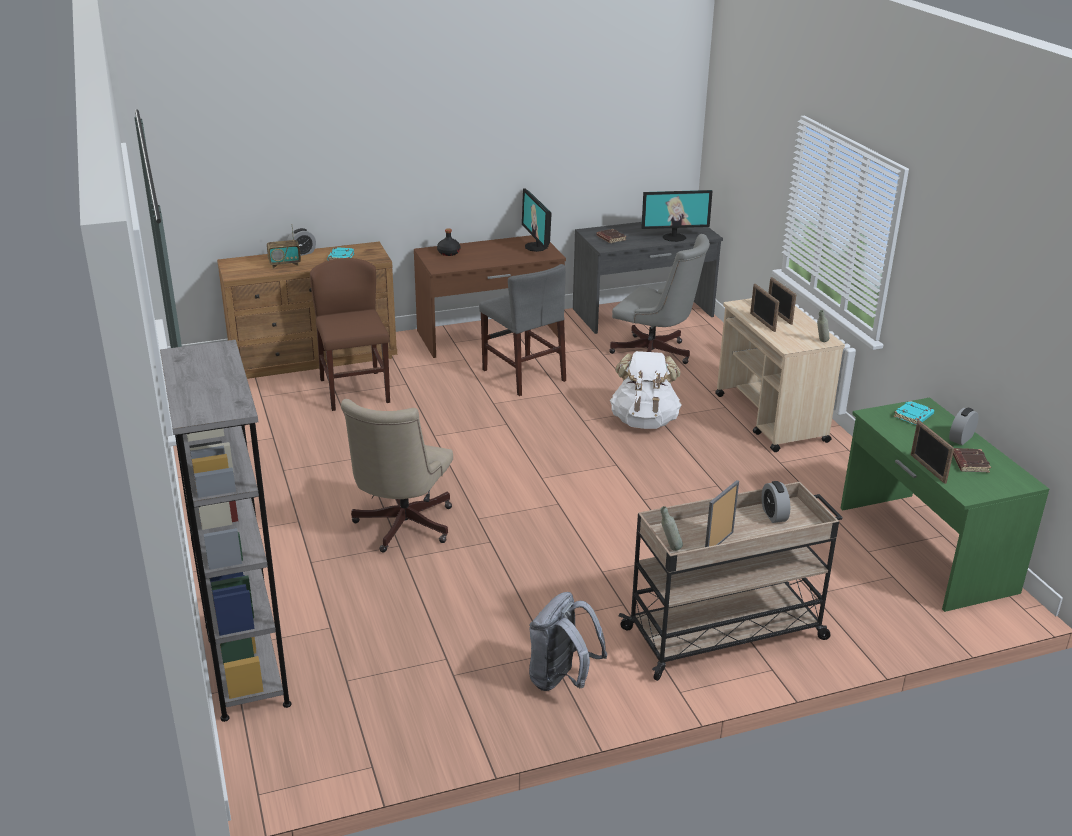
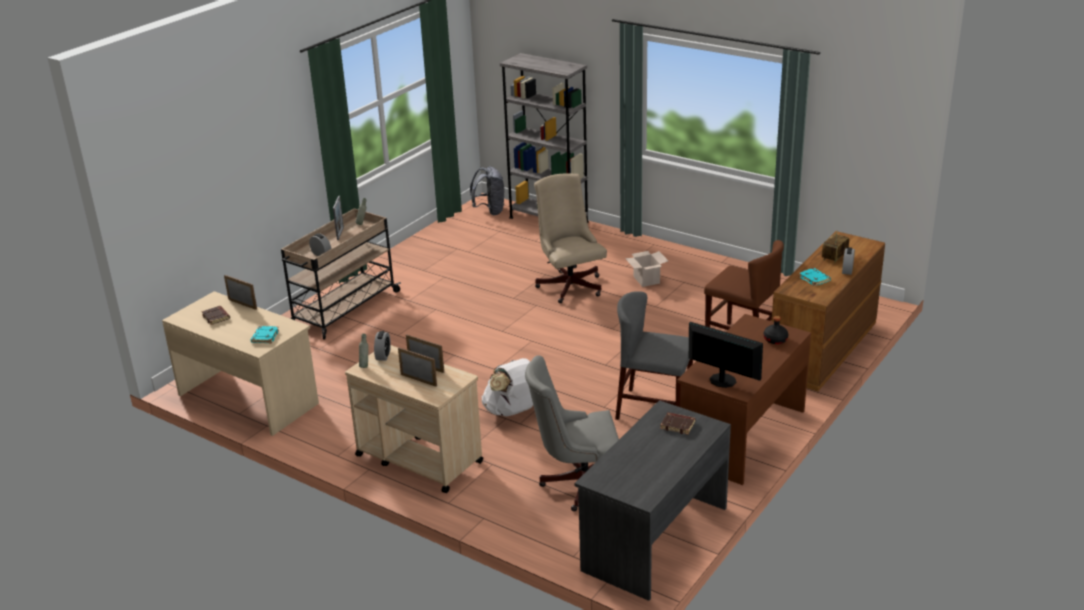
camera: 145 degrees right, 0 degrees up
(313, 492) = (646, 280): none -> cardboard box
(562, 680) = (407, 264): grey backpack -> grey backpack (490, 211)
(674, 237) = (622, 458): monitor -> none
(924, 549) = (249, 398): green desk -> beige desk
(961, 438) = (226, 332): alarm clock -> alarm clock (383, 355)

